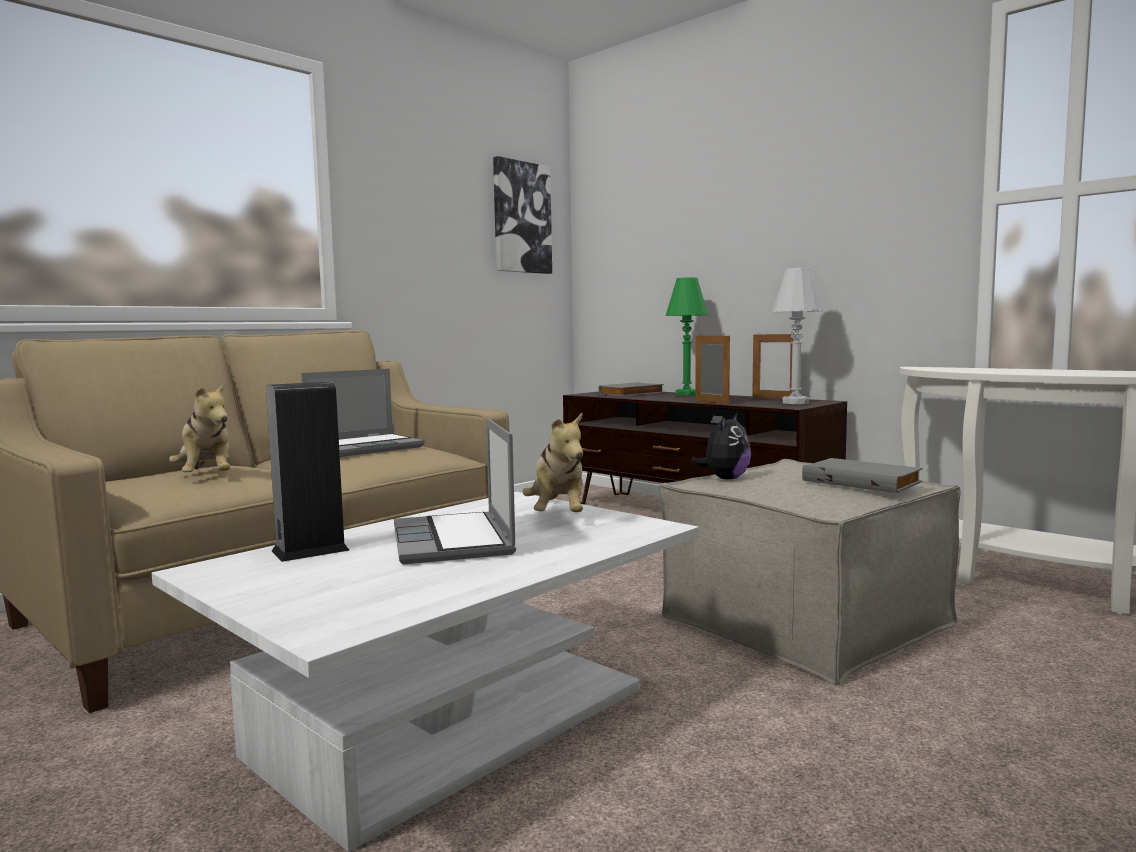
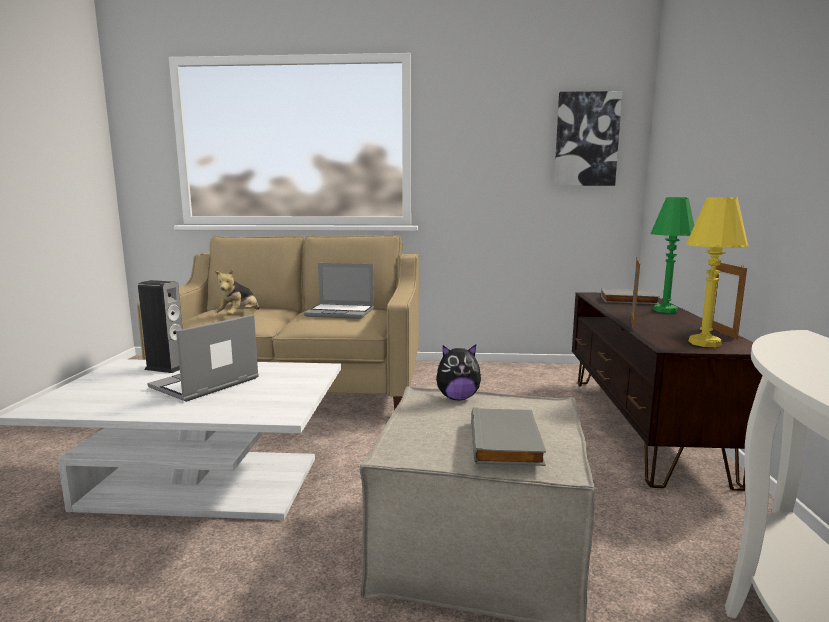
camera: 50 degrees right, 5 degrees up
(558, 515) = (287, 387): plush toy -> none
(795, 402) = (704, 343): white table lamp -> yellow table lamp

